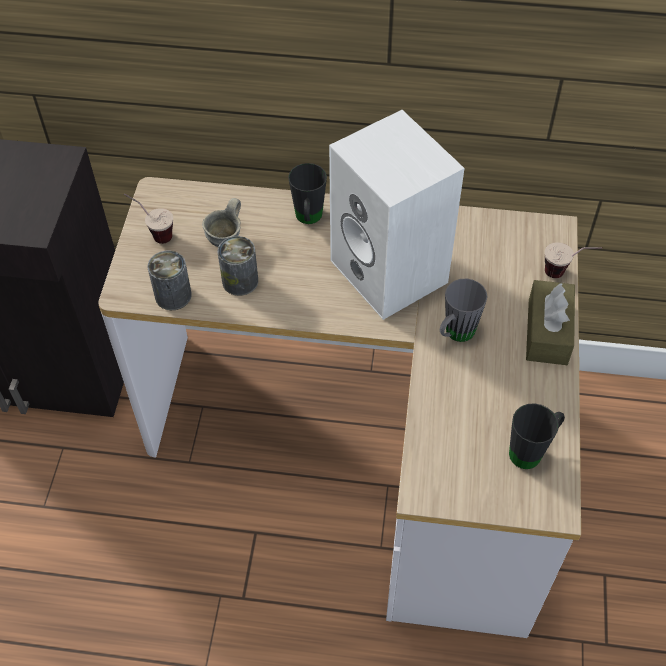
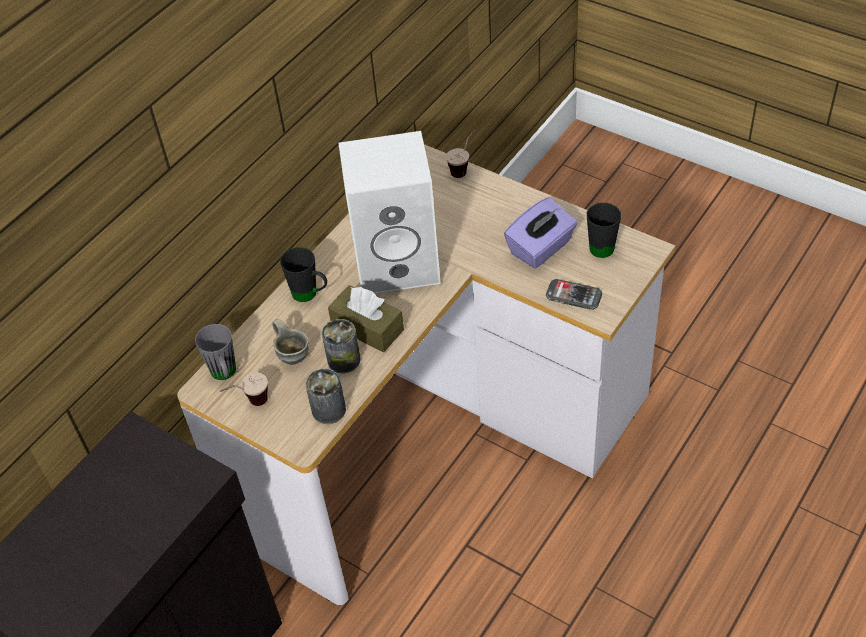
camera: 60 degrees left, 5 degrees down
(435, 452) = (573, 295): none -> phone
(455, 335) = (480, 247): grey mug -> grey mug (225, 375)
(489, 393) = (541, 248): none -> purple tissue box
(547, 332) = (508, 197): brown tissue box -> brown tissue box (367, 327)

